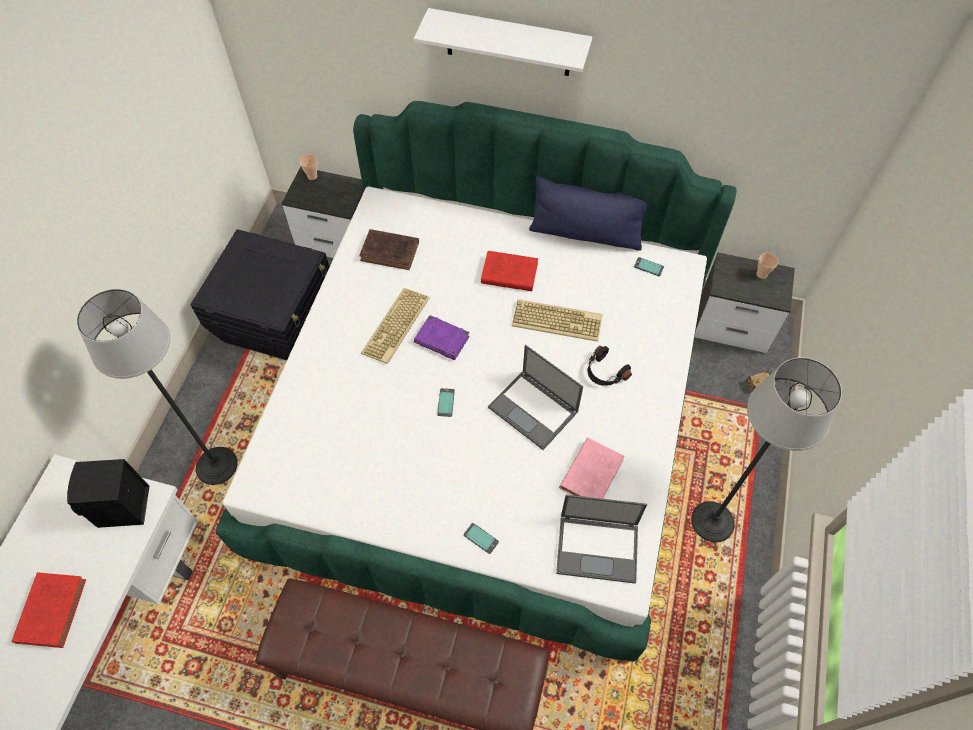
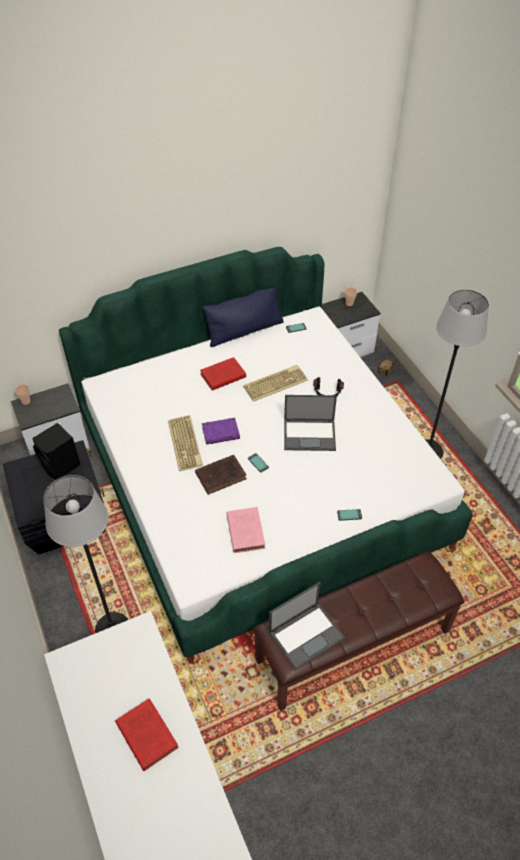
camera: 40 degrees left, 10 degrees down
(122, 508) = (129, 647): black speaker -> black speaker (61, 466)
(391, 252) = (138, 406): brown book -> brown book (222, 475)
(508, 43) = (157, 225): white shelf -> none
(592, 472) = (371, 444): pink book -> pink book (245, 530)
(598, 548) = (411, 476): laptop -> laptop (307, 634)

